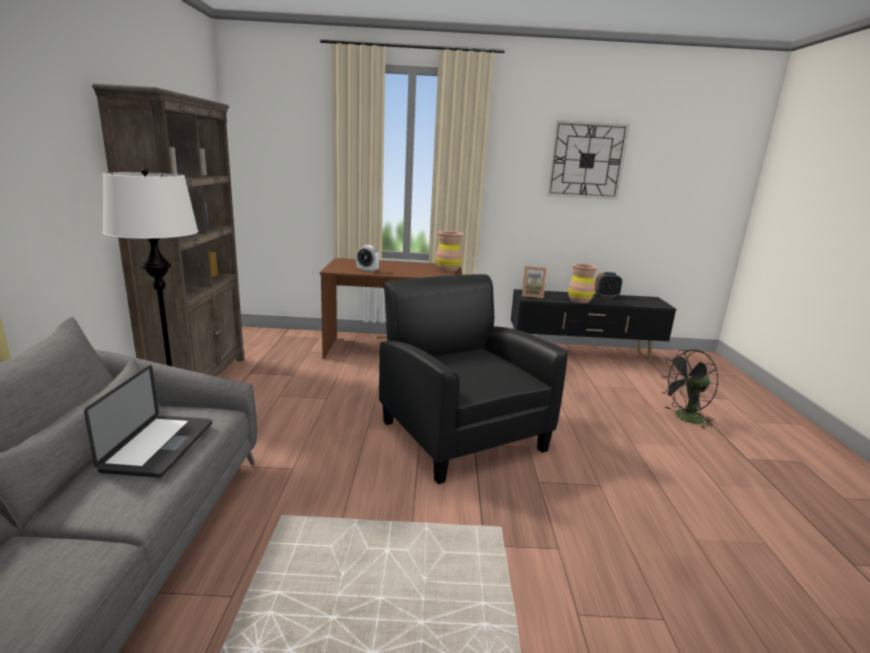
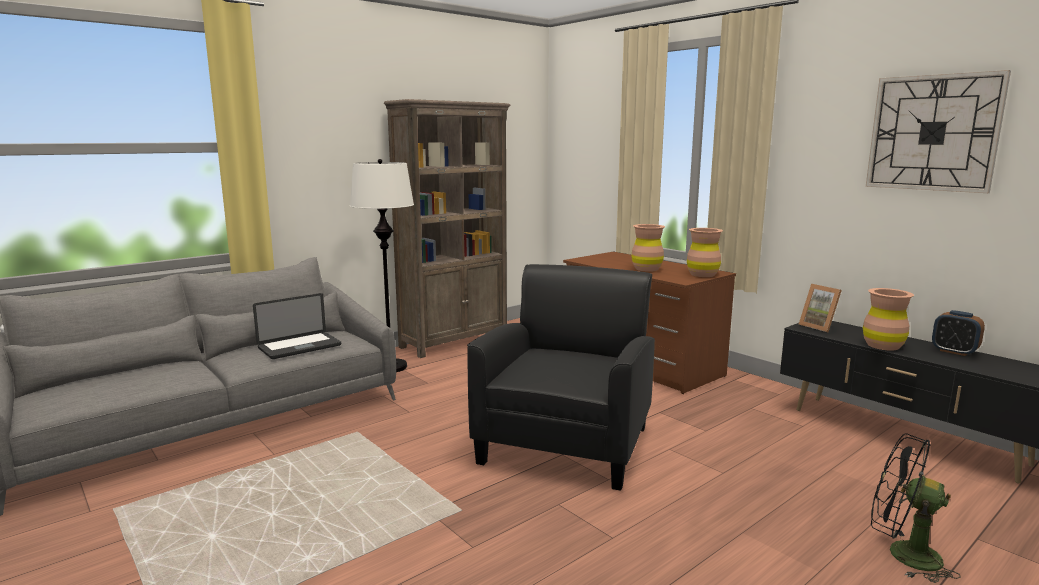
camera: 50 degrees right, 5 degrees down
(367, 271) = (609, 264): alarm clock -> none
(403, 270) = (646, 269): none -> brown vase

